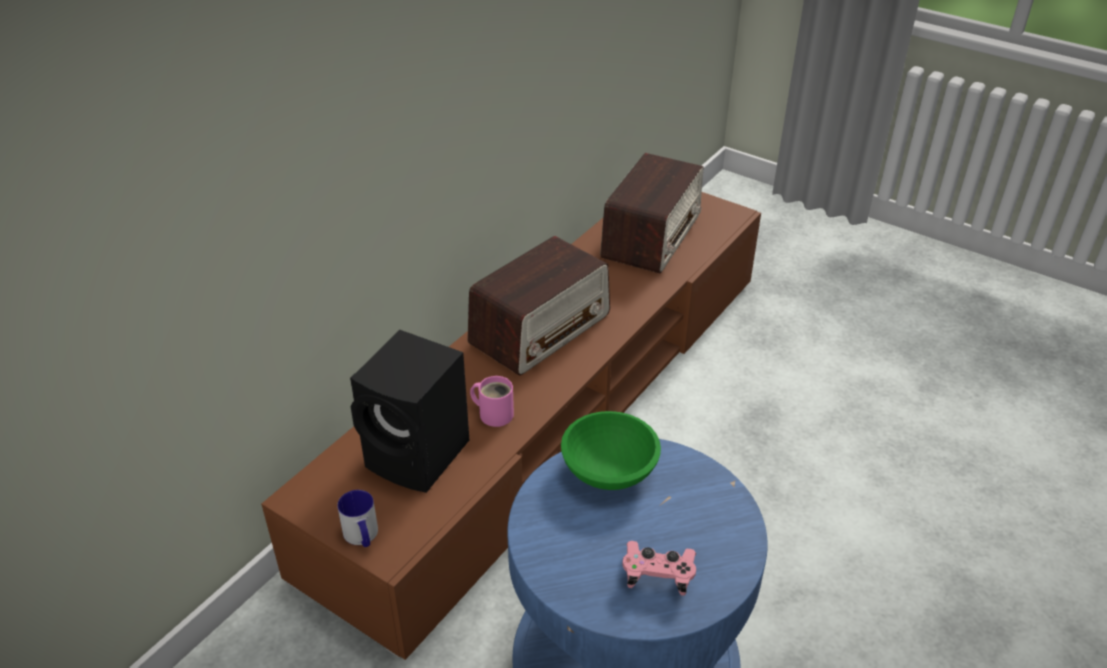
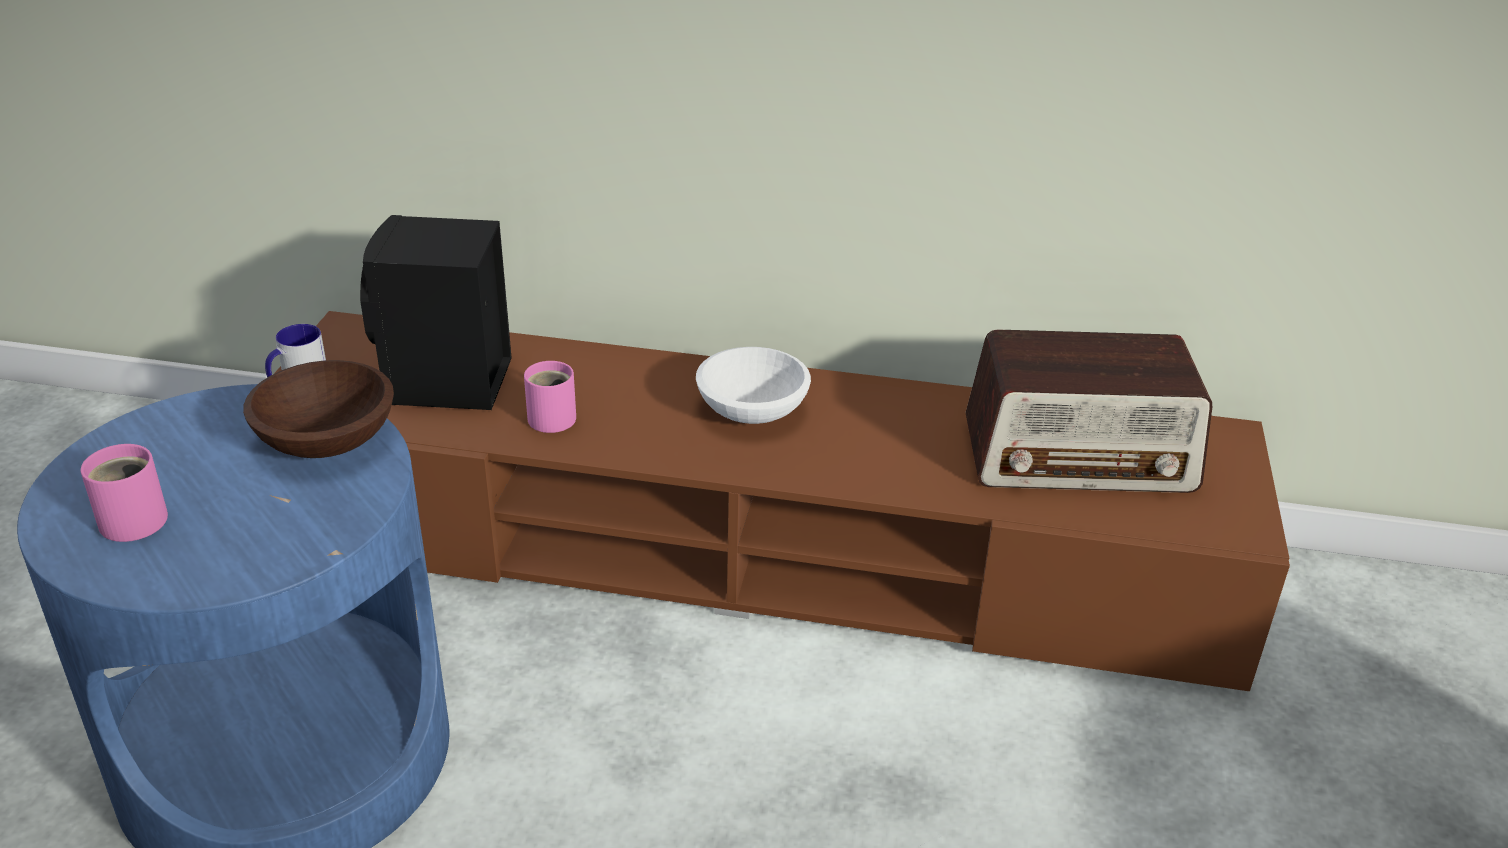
camera: 65 degrees right, 5 degrees down
(540, 329) = (754, 410): radio -> white bowl
(608, 470) = (324, 439): green bowl -> brown bowl
(658, 575) = (131, 517): pink game controller -> pink mug

